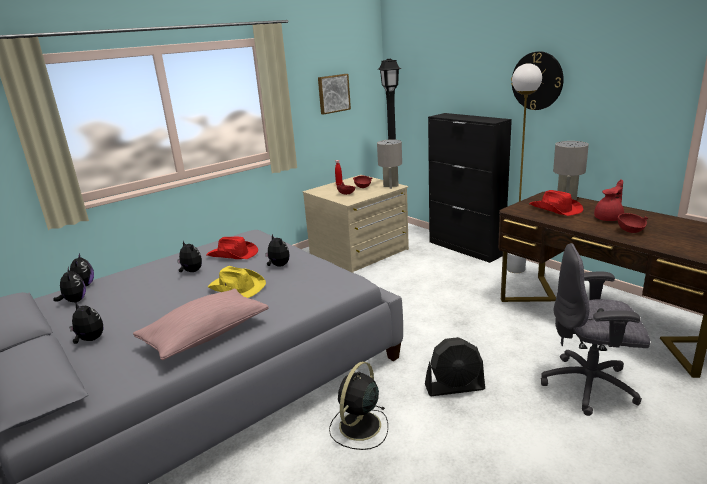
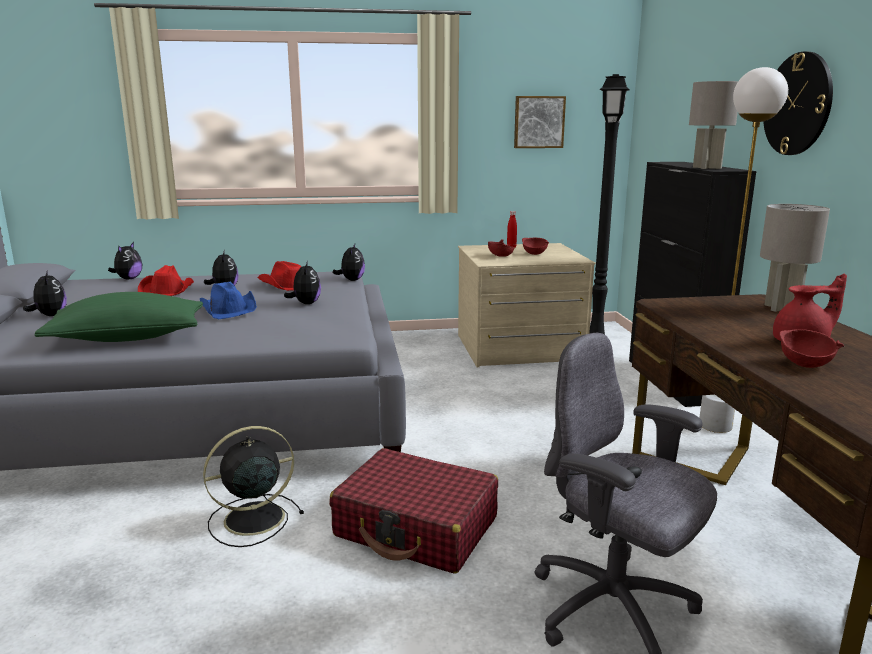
camera: 30 degrees right, 5 degrees down
(74, 301) = (100, 287): plush toy -> plush toy (351, 280)
(206, 335) = (128, 338): pink pillow -> green pillow
(237, 287) = (229, 309): yellow hat -> blue hat
(391, 186) = (572, 259): grey table lamp -> grey table lamp (707, 168)
(454, 387) = (416, 527): black fan -> red suitcase
(555, 209) = (732, 315): red hat -> red hat (167, 290)

